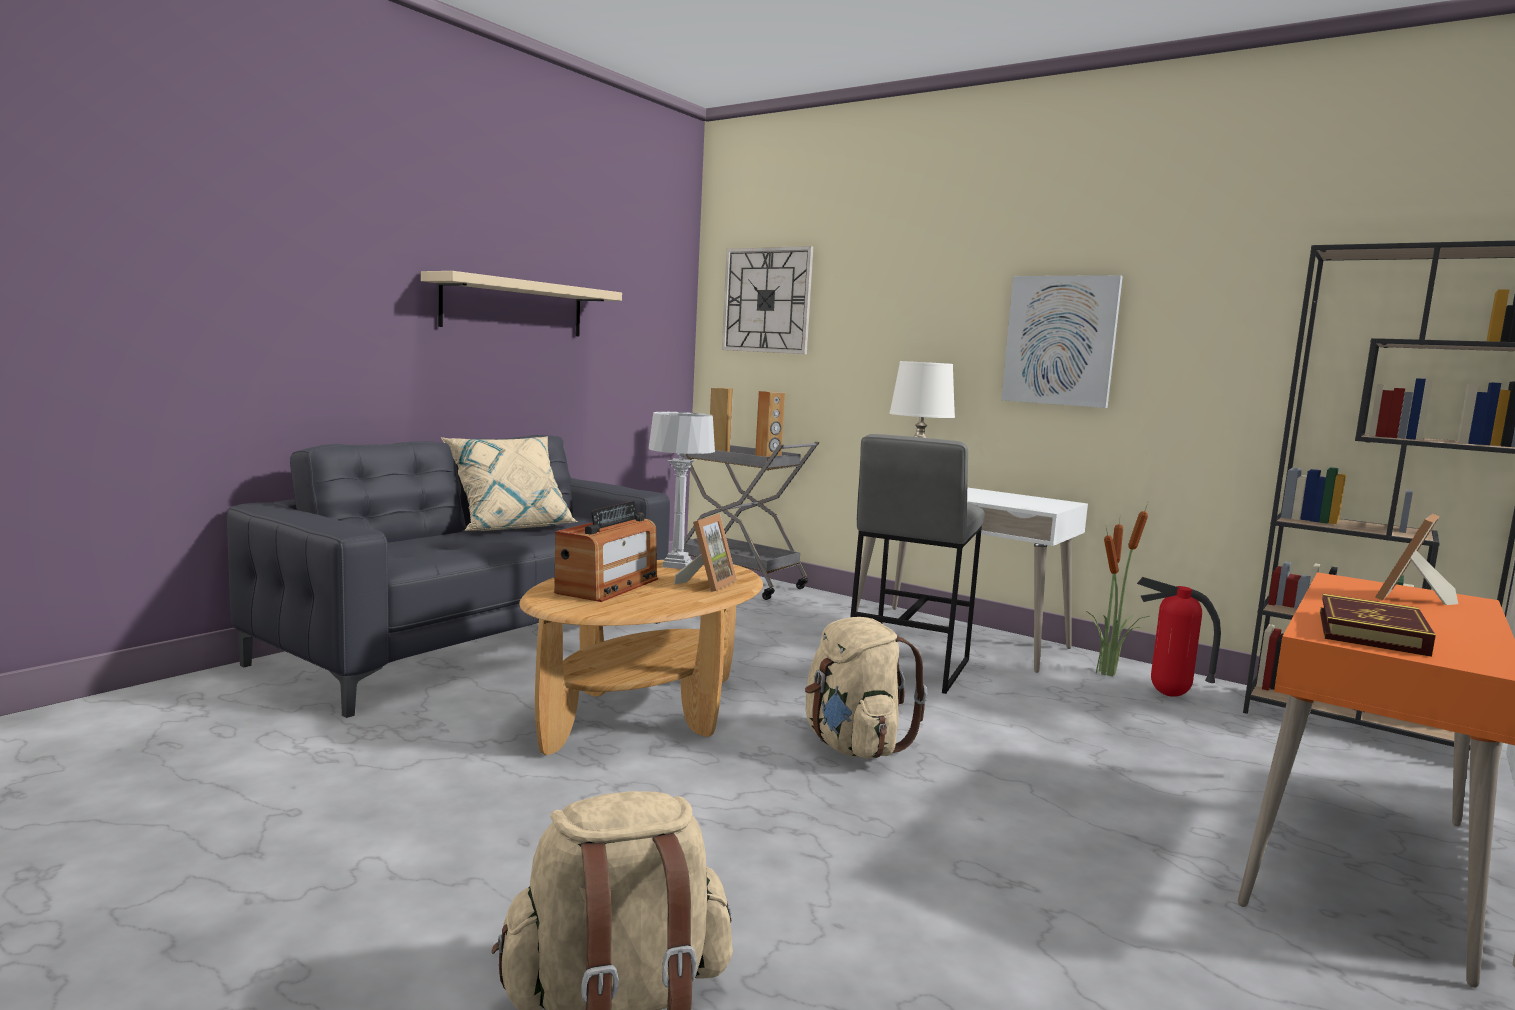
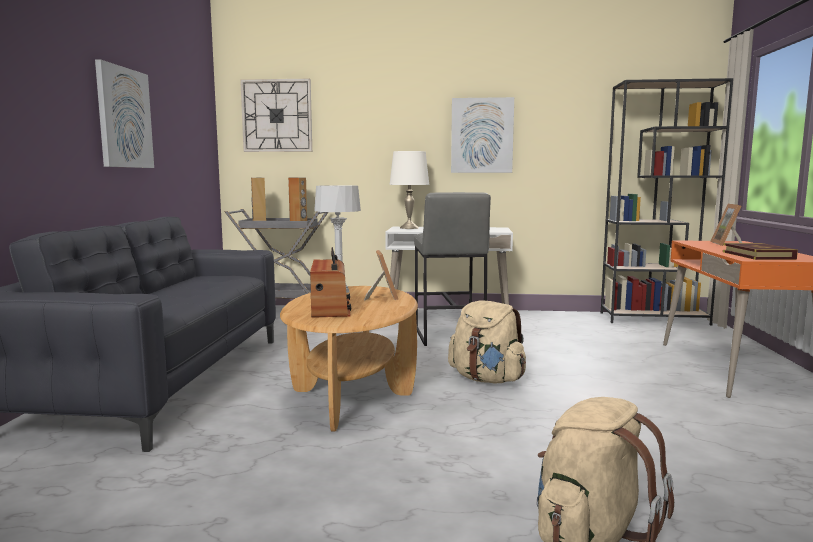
camera: 30 degrees left, 0 degrees up
(510, 527) = (172, 287): beige pillow -> none
(513, 307) = (124, 118): beige shelf -> picture
(1108, 673) = (537, 318): potted plant -> none
(1169, 695) = (574, 322): fire extinguisher -> none

